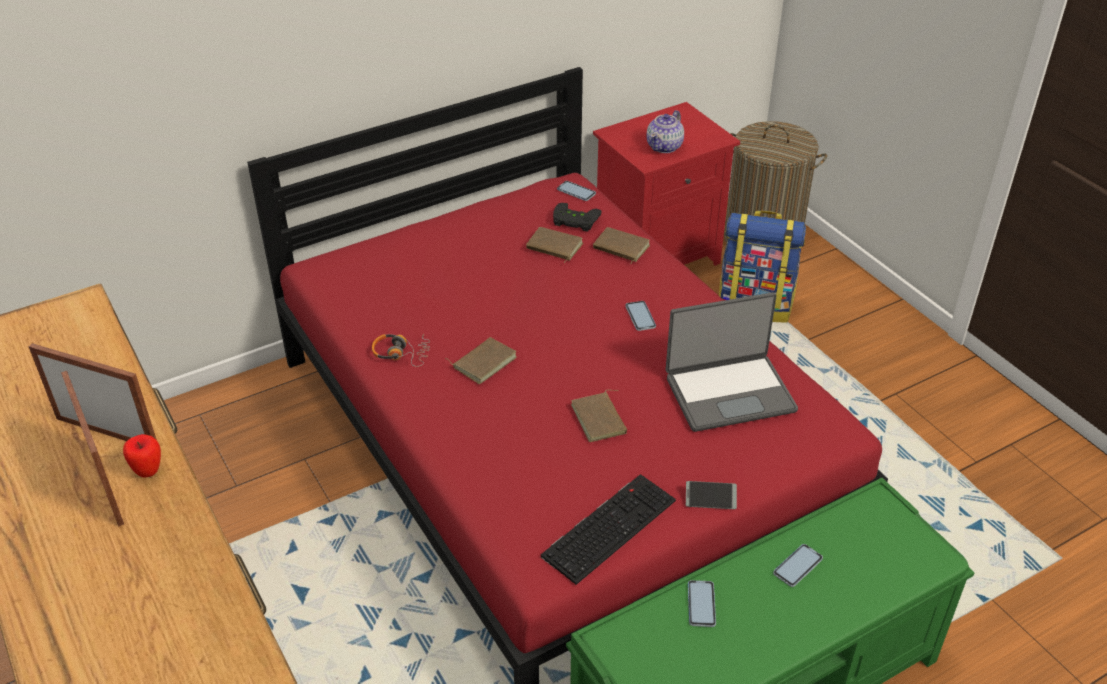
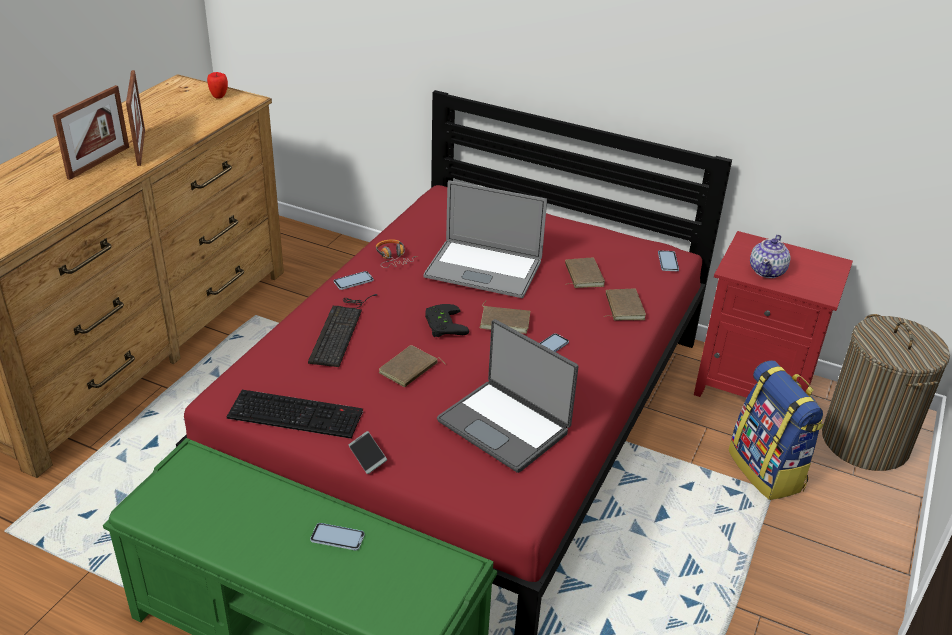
camera: 55 degrees right, 5 degrees down
(148, 471) = (118, 170): apple -> apple (219, 96)
(483, 362) = (418, 294): brown book -> brown book (505, 321)
(484, 302) = (483, 269): none -> laptop
(494, 441) = (340, 329): none -> keyboard
(574, 221) = (627, 273): black game controller -> black game controller (442, 325)
(665, 146) = (767, 271): teapot -> teapot turned 60 degrees counterclockwise
(701, 604) = (256, 494): phone -> phone (353, 281)

